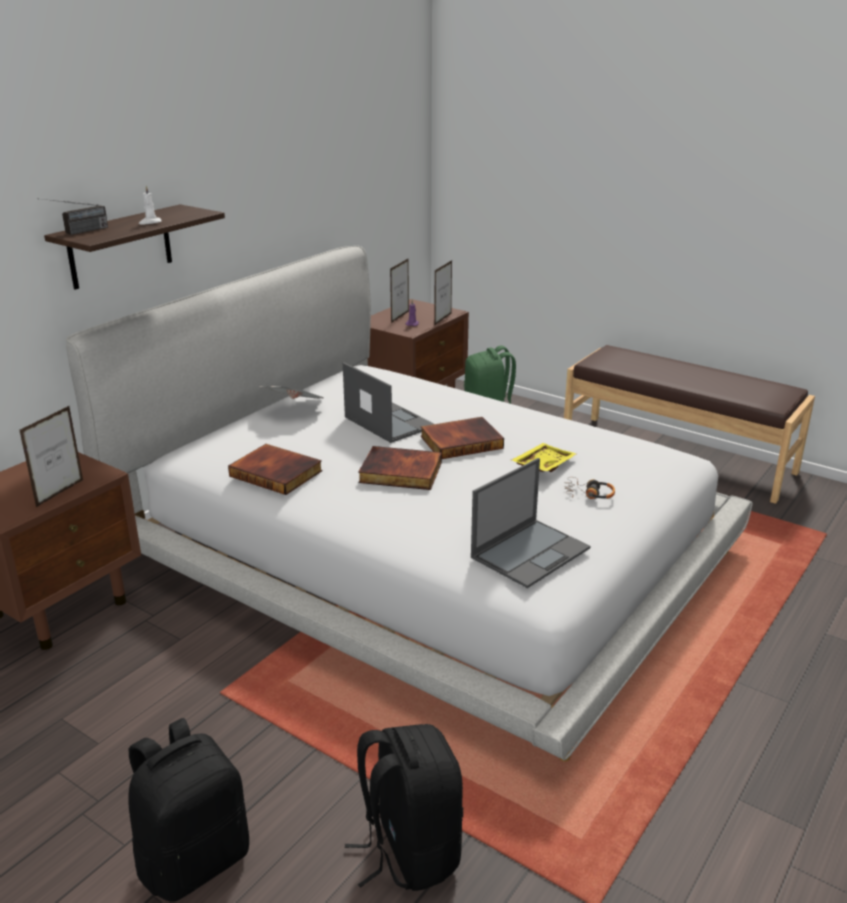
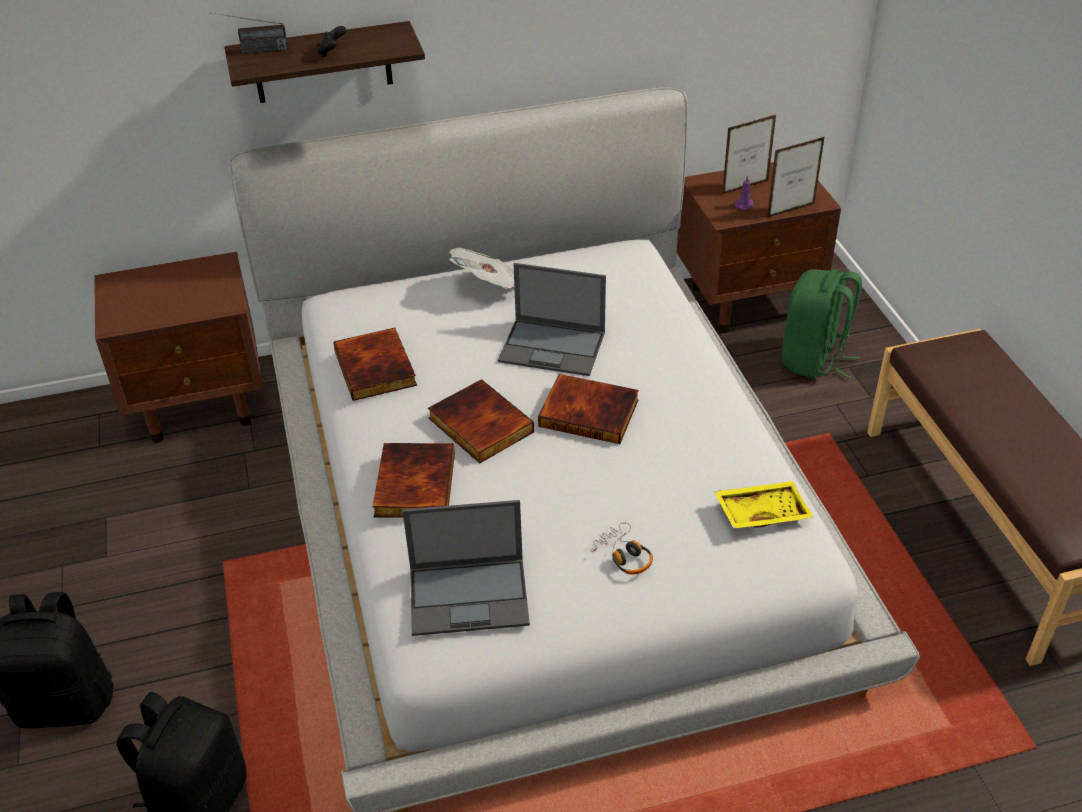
camera: 40 degrees right, 15 degrees up
(60, 493) = (176, 312): picture frame -> none
(150, 222) = (332, 52): white candle -> black game controller
(388, 422) = (553, 347): laptop -> laptop turned 105 degrees clockwise
(401, 517) = (413, 484): none -> book
(542, 465) = (628, 490): yellow tray -> yellow tray (761, 512)

